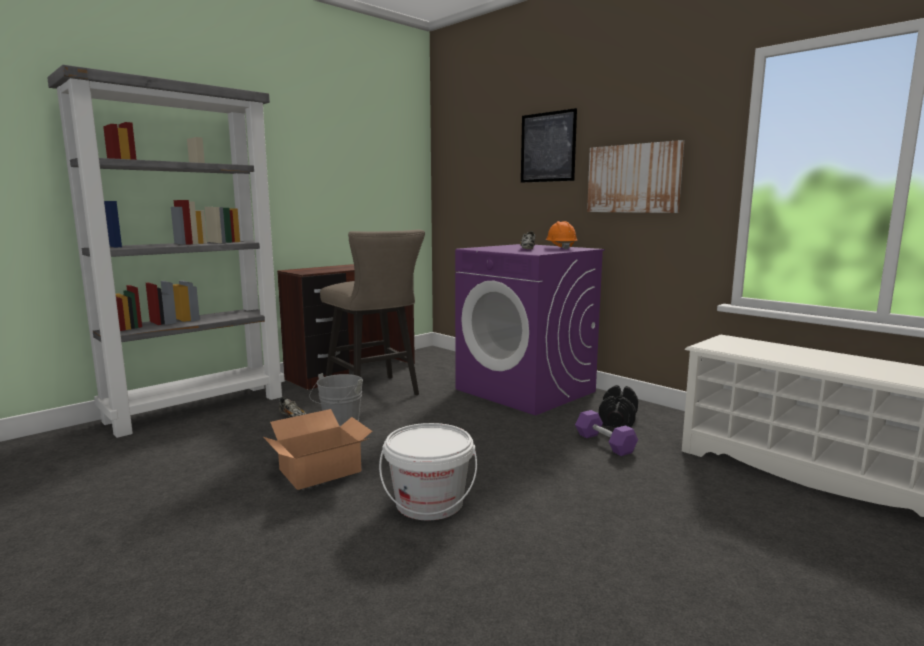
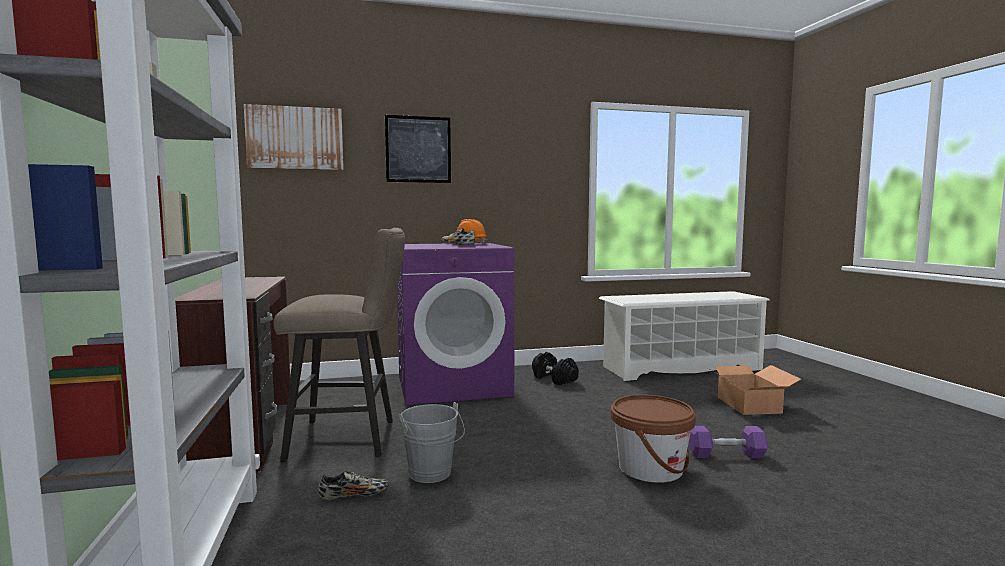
camera: 60 degrees left, 5 degrees down
(319, 470) = (538, 504): cardboard box -> cardboard box (748, 405)
(429, 503) = (650, 468): white bucket -> brown bucket
(604, 443) = (592, 393): purple dumbbell -> purple dumbbell (726, 454)
(633, 178) = (509, 184): picture -> picture (295, 138)

